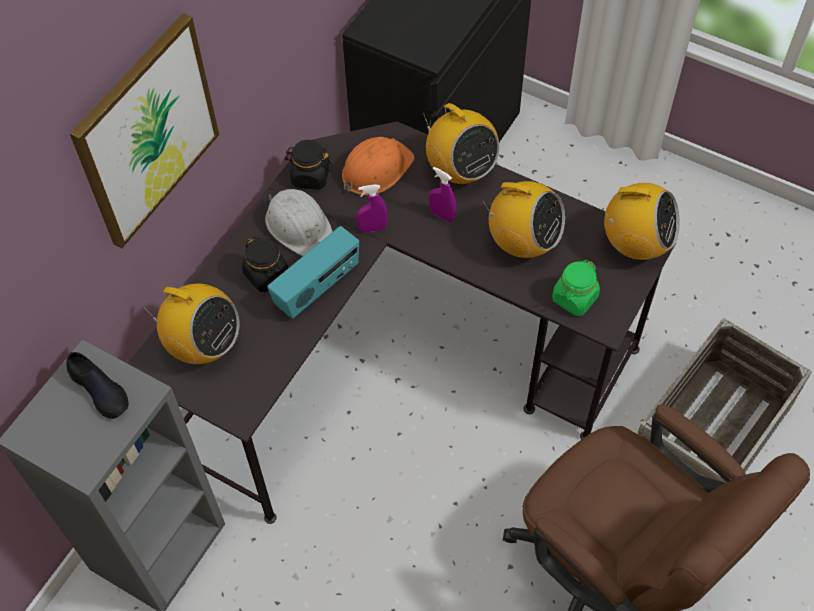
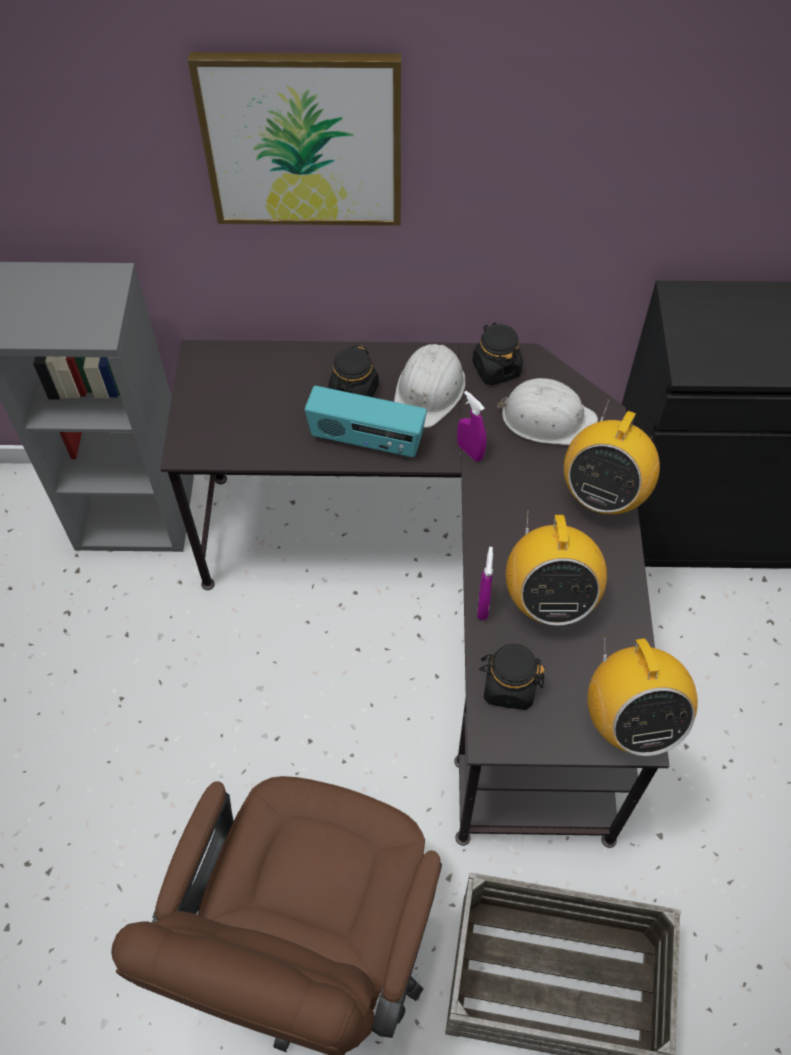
camera: 60 degrees right, 0 degrees up
(100, 390) = (86, 301): black shoe -> none
(204, 345) = (244, 385): radio -> none
(376, 169) = (547, 418): orange hard hat -> white hard hat
(442, 215) = (531, 505): purple spray bottle -> purple spray bottle (483, 605)
(574, 298) = (509, 687): green jar -> black jar

